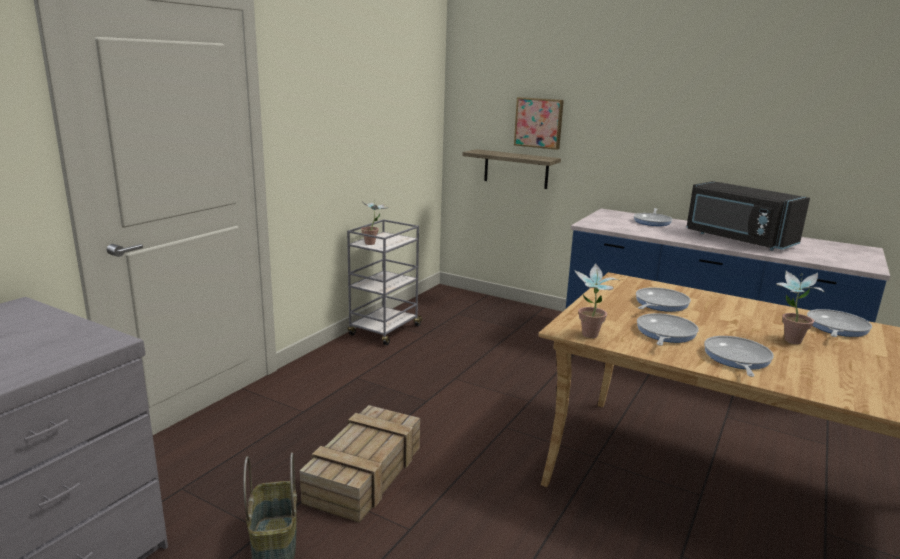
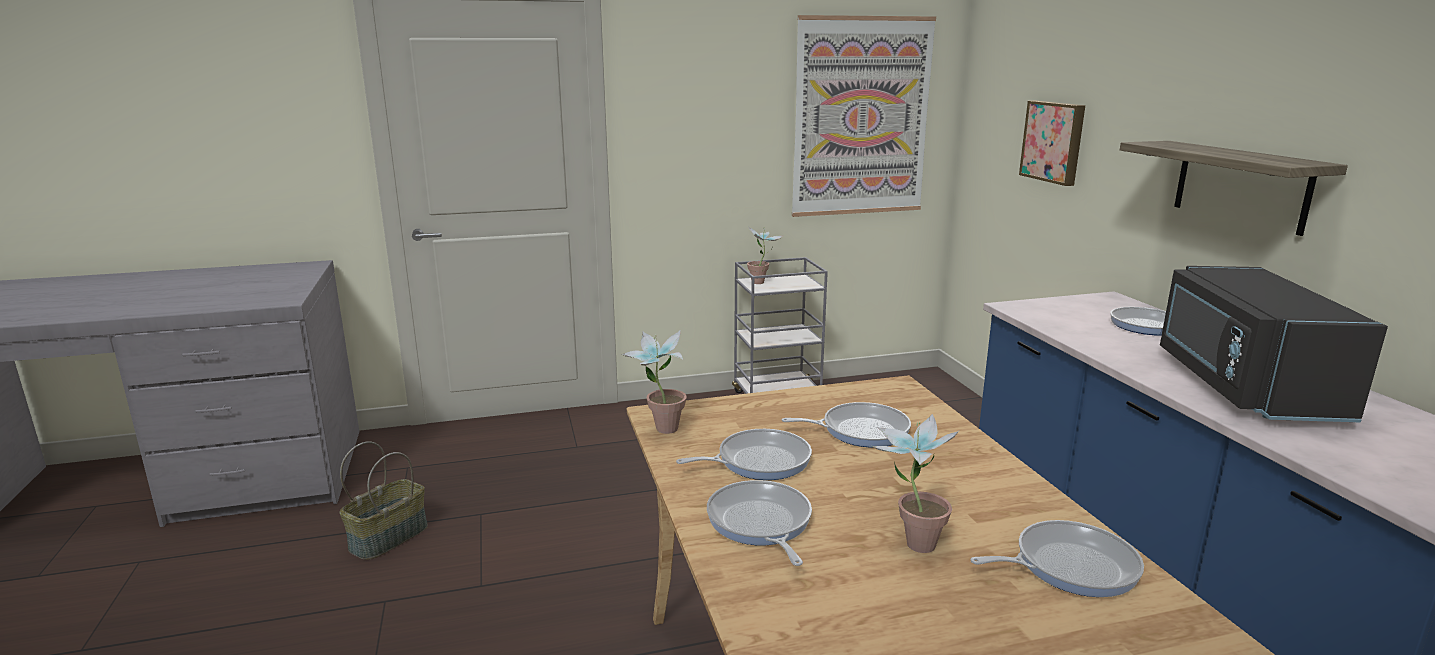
camera: 45 degrees right, 0 degrees up
(365, 472) = (532, 520): crate -> none
(402, 111) = (861, 117): none -> picture
(516, 169) = (1023, 212): shelf -> shelf (1241, 186)
(736, 359) = (760, 523): frying pan -> frying pan turned 75 degrees counterclockwise

